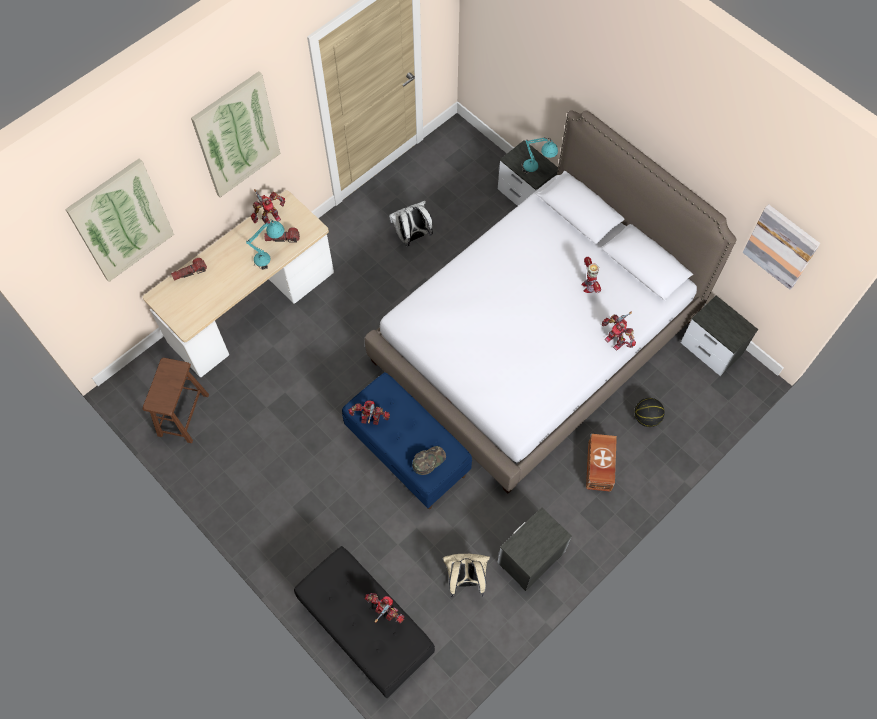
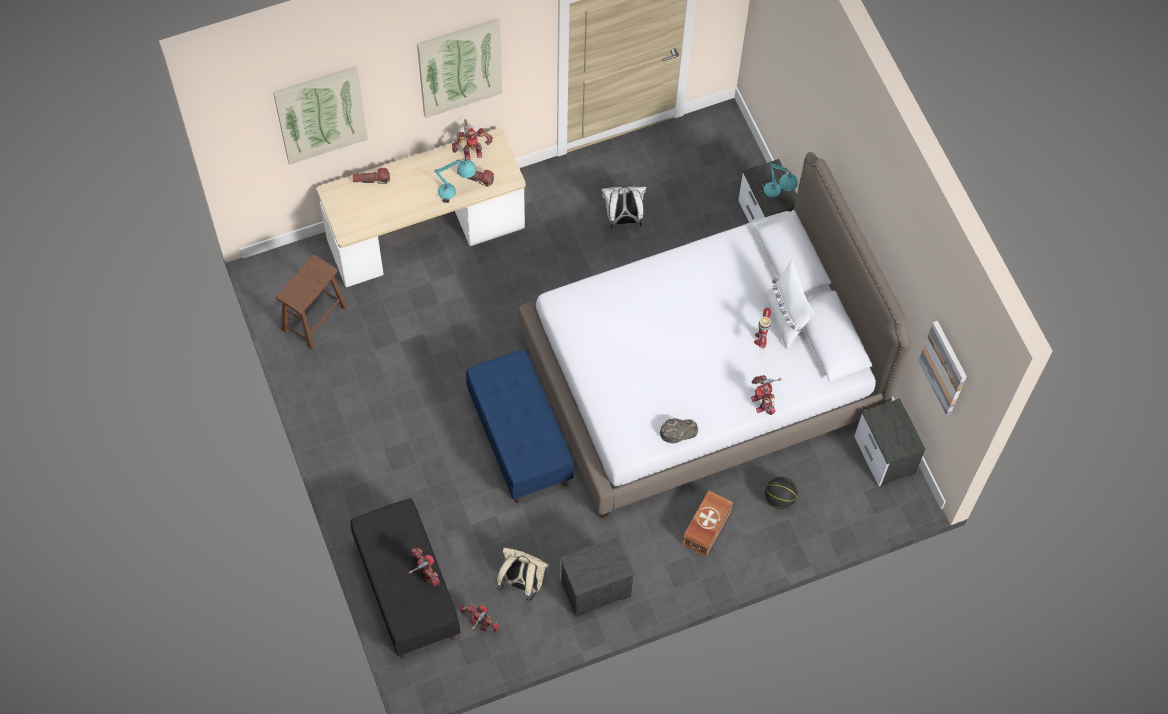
camera: 20 degrees right, 0 degrees up
(370, 420) = (489, 390): toy robot -> toy robot (480, 624)
(428, 460) = (528, 451): green cap -> green cap (678, 431)
(600, 262) = (785, 318): none -> white pillow

